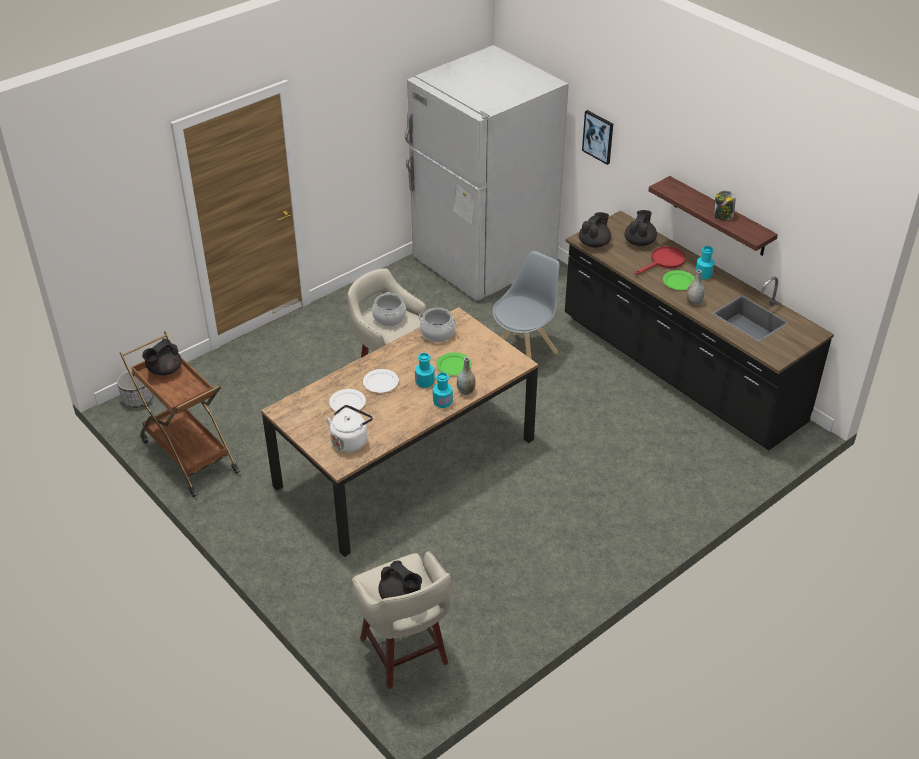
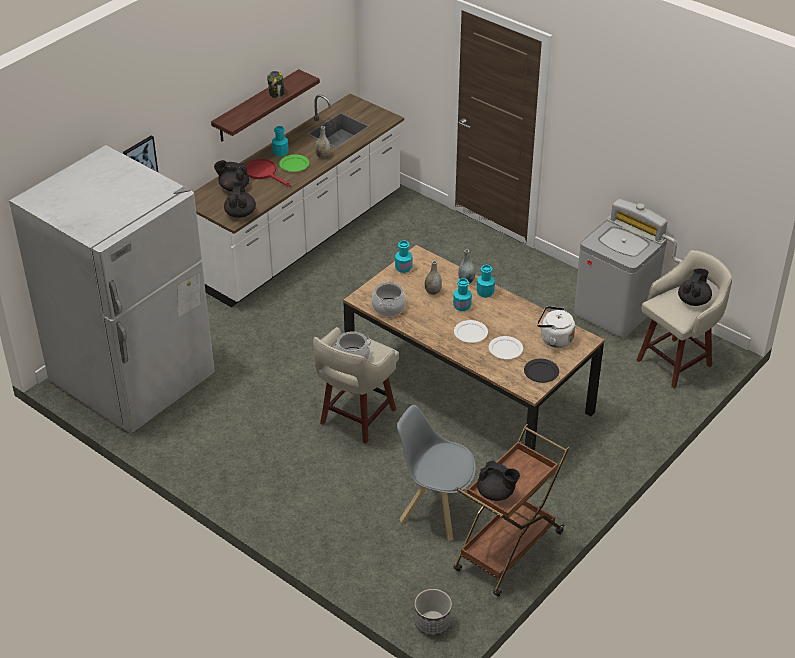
camera: 100 degrees left, 0 degrees up
(303, 422) = (541, 372): none -> black plate
(454, 365) = (433, 292): green plate -> grey vase
(498, 350) = (403, 268): none -> turquoise bottle
(509, 616) = (616, 312): none -> grey washing machine
(524, 354) = (294, 333): grey chair -> grey chair (436, 509)
(594, 243) = (240, 213): black teapot -> black teapot turned 60 degrees clockwise
(679, 370) = (300, 239): black counter -> white counter

